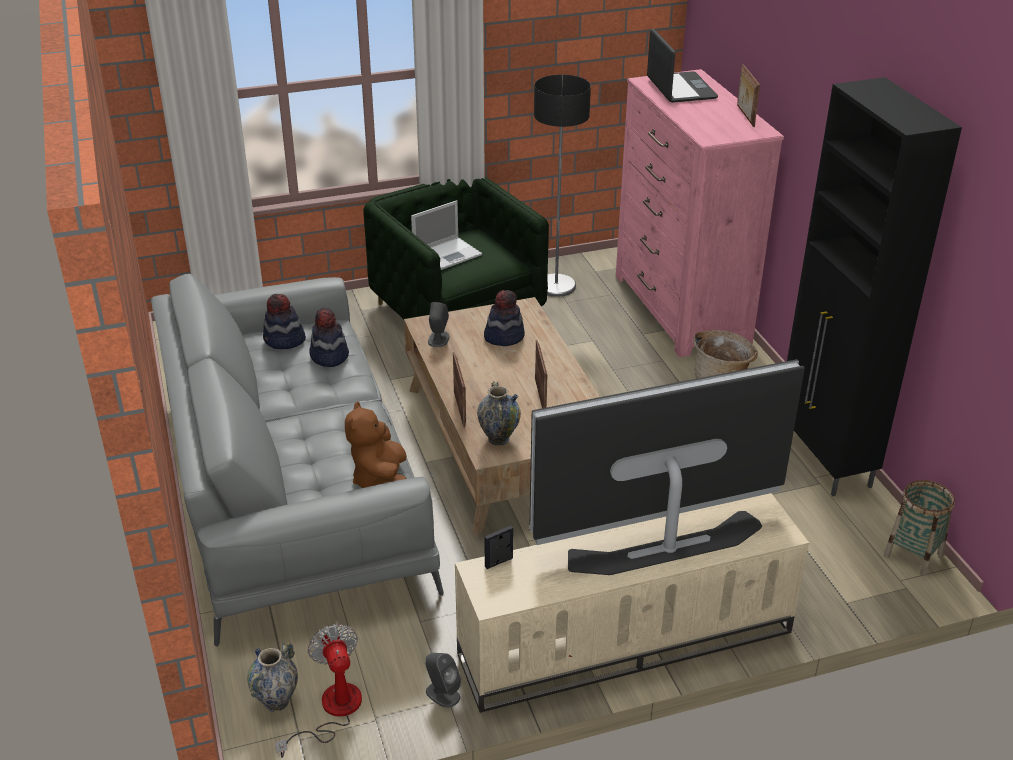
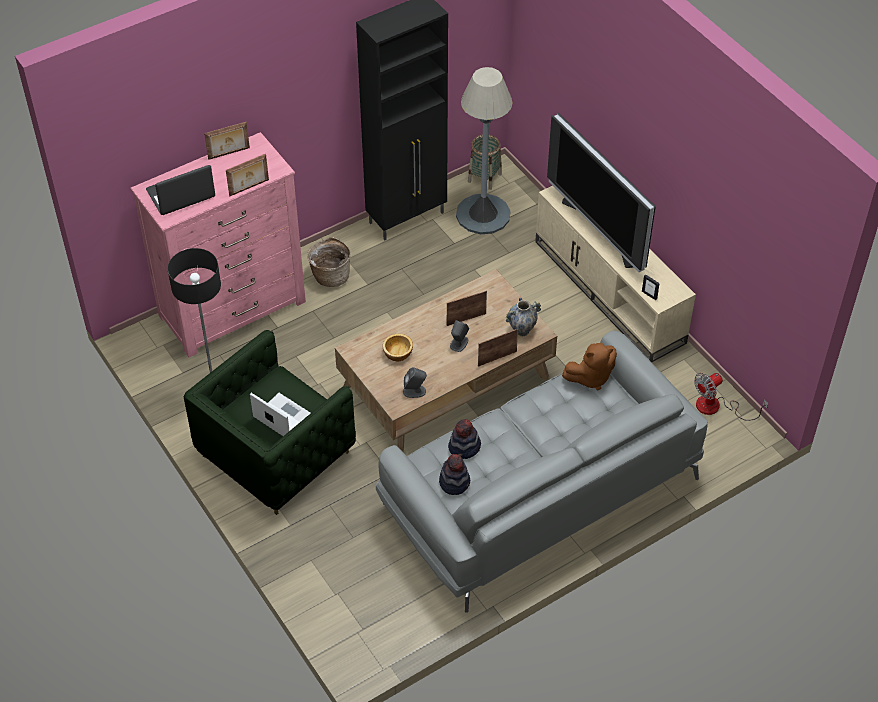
camera: 105 degrees left, 15 degrees up
(276, 702) = (723, 434): vase -> none
(442, 694) = (681, 362): grey speaker -> grey speaker (459, 343)
(504, 336) = (398, 354): hat -> bowl
(679, 121) = (249, 188): none -> picture frame
(825, 536) = (483, 214): none -> grey floor lamp

